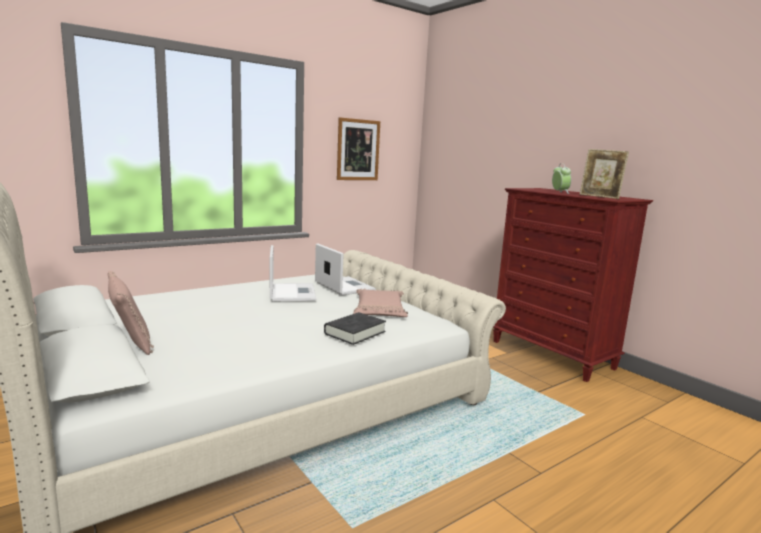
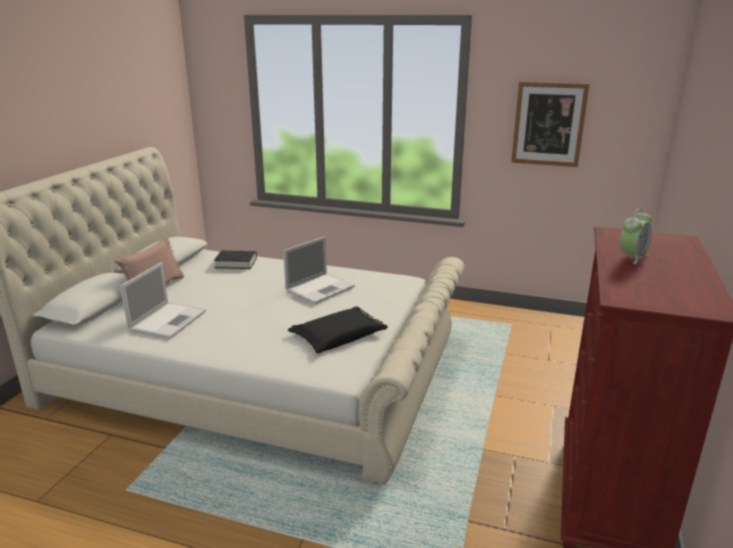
camera: 55 degrees right, 10 degrees up
(343, 286) = (377, 297): laptop -> laptop (168, 320)
(355, 332) = (254, 347): black book -> black book (236, 263)
(379, 309) = (338, 335): beige pillow -> black pillow
(599, 197) = (641, 286): picture frame -> none

